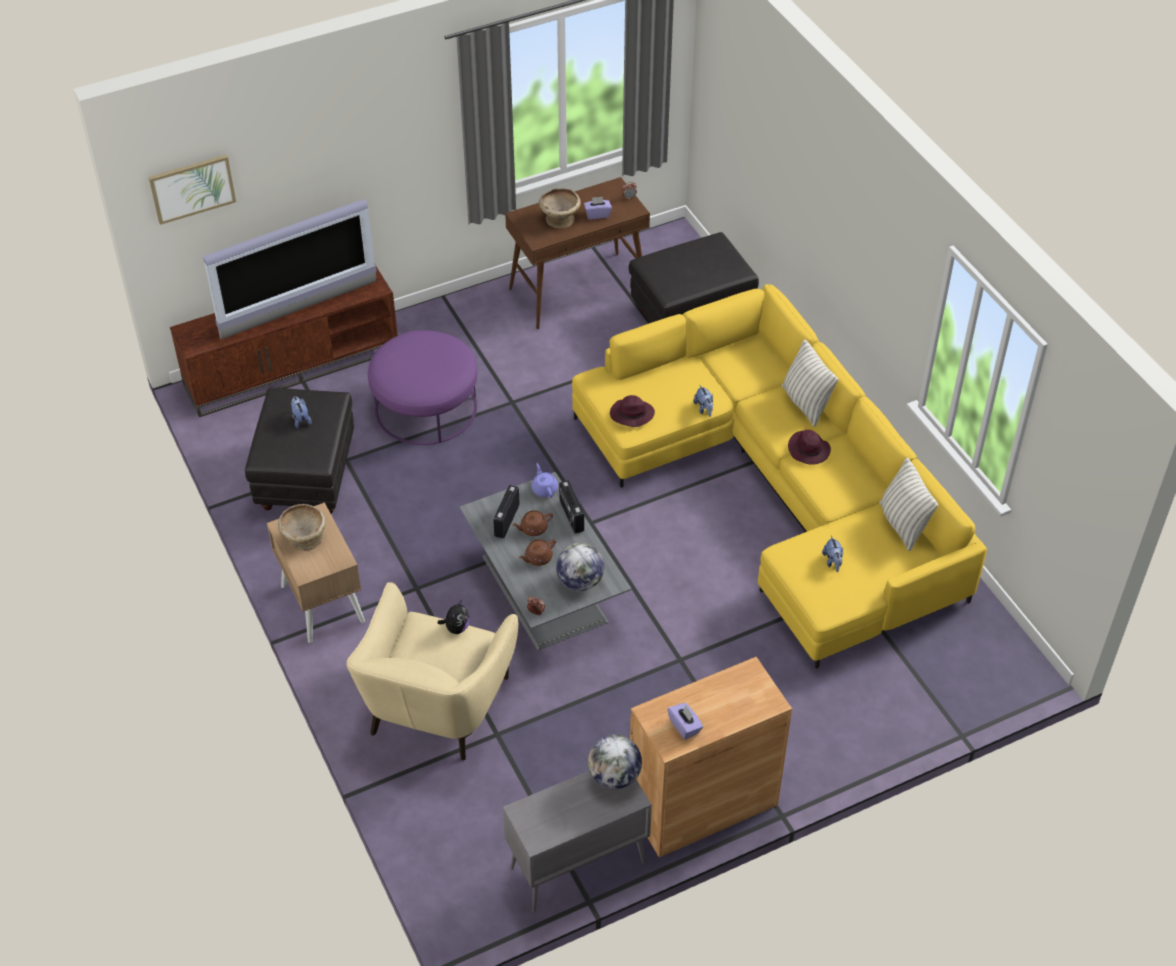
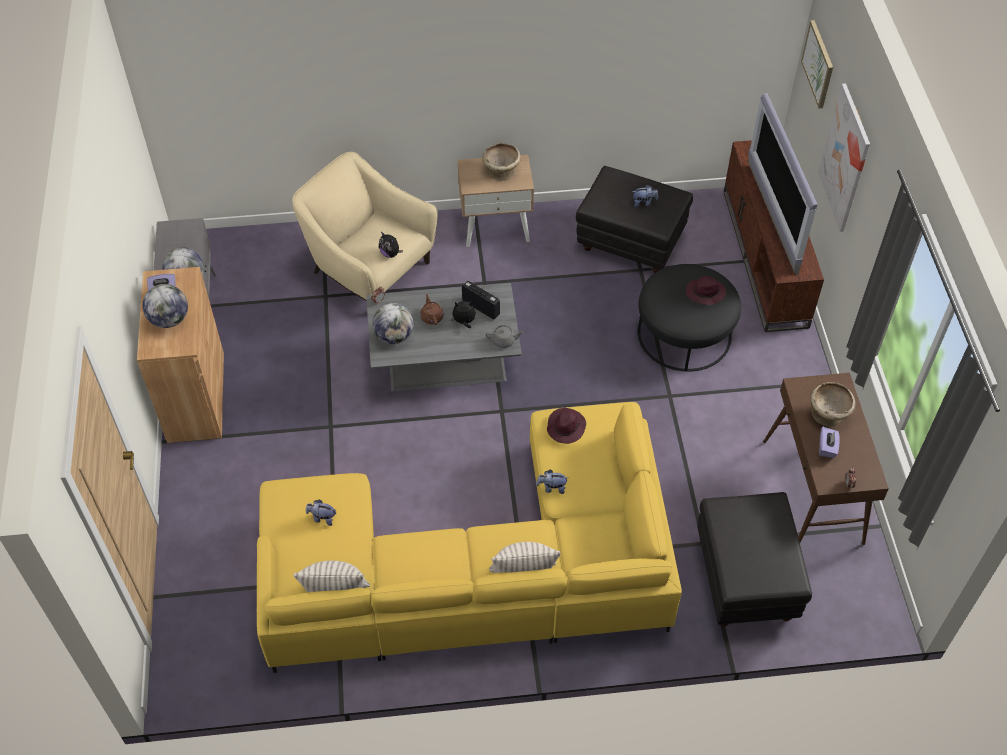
camera: 110 degrees right, 5 degrees up
(316, 168) = (845, 158): none -> picture
(426, 407) = (684, 334): purple ottoman -> black ottoman
(533, 529) = (464, 322): brown teapot -> plush toy
(544, 489) = (504, 341): purple teapot -> grey teapot
(571, 516) = (466, 350): radio -> none
(722, 702) = (169, 319): none -> globe
(809, 450) = (461, 553): purple hat -> purple hat (704, 293)

